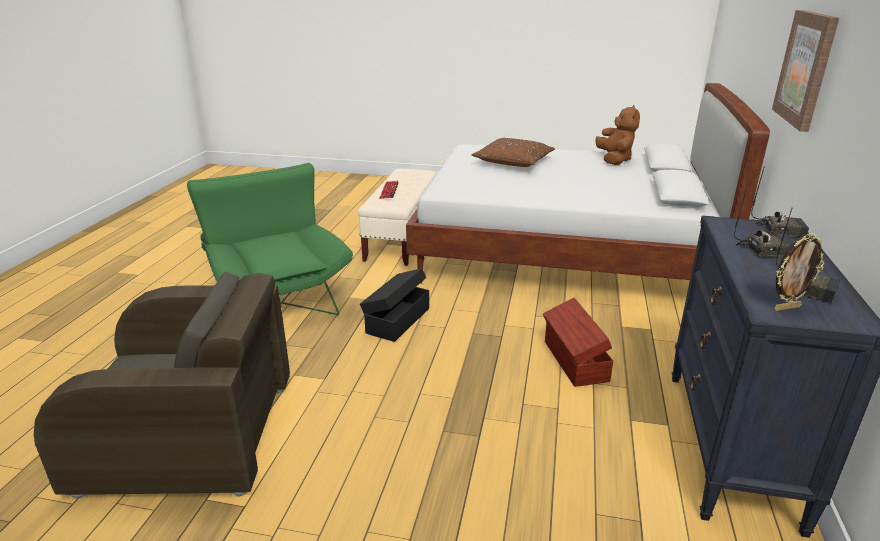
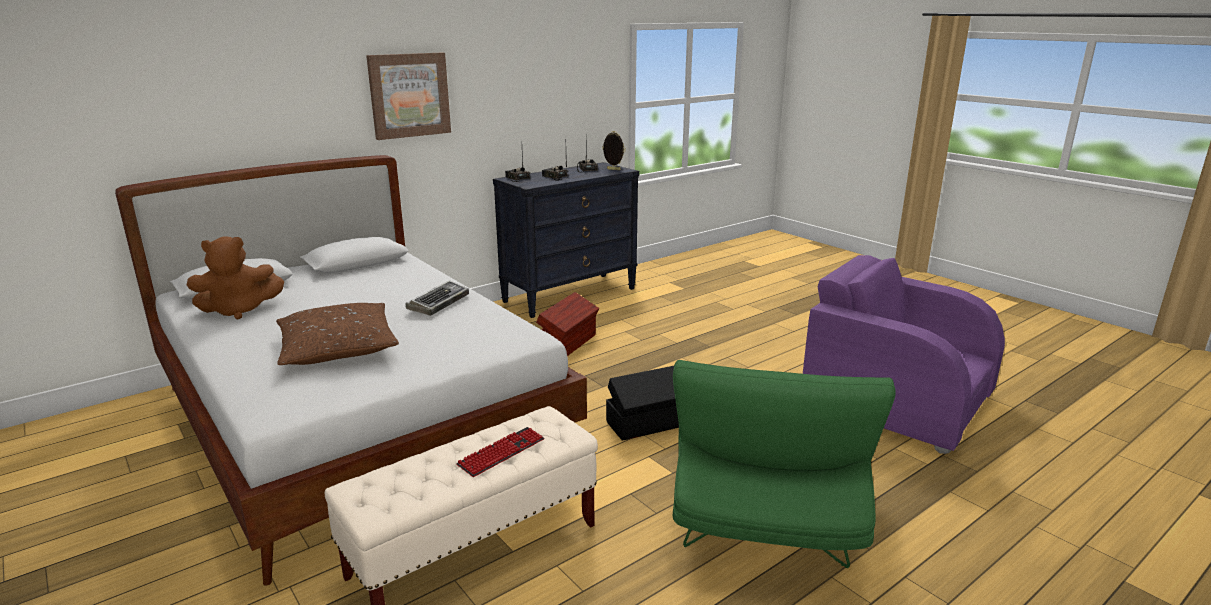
camera: 140 degrees left, 5 degrees down
(191, 436) = (895, 402): brown armchair -> purple armchair
(537, 189) = (439, 302): none -> keyboard
(614, 160) = (239, 310): brown plush toy -> brown plush toy turned 150 degrees counterclockwise

